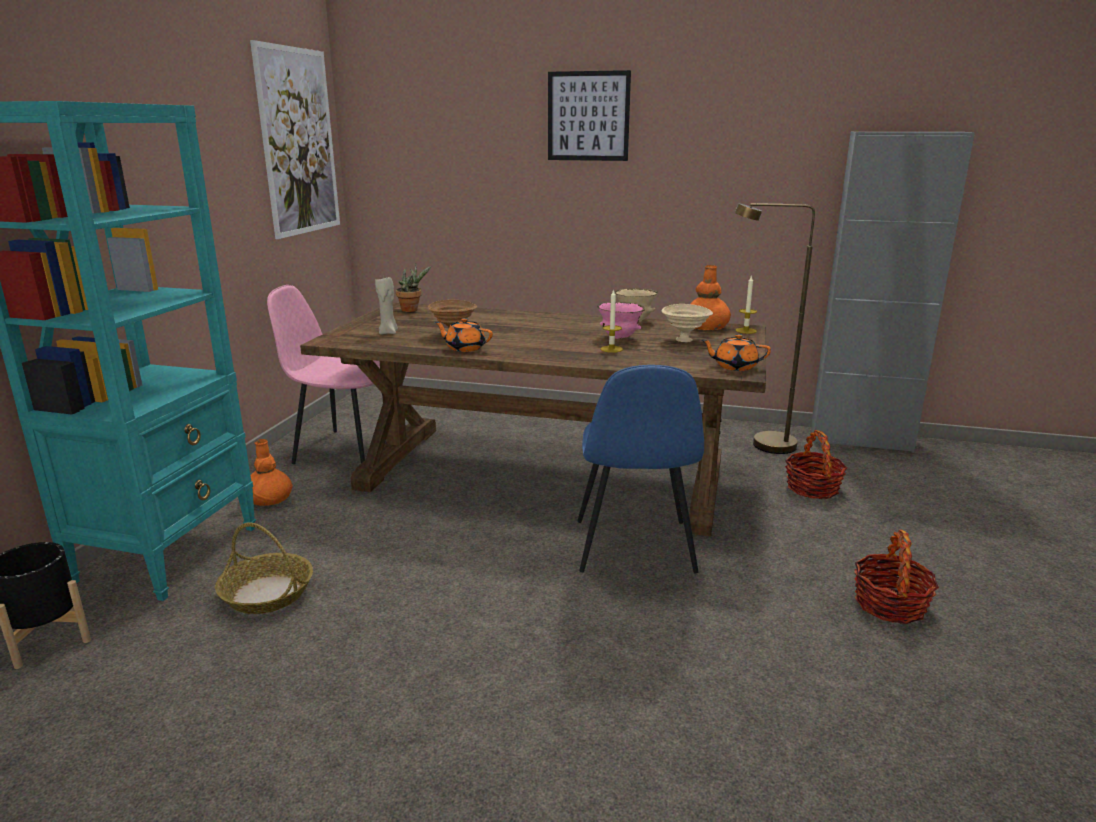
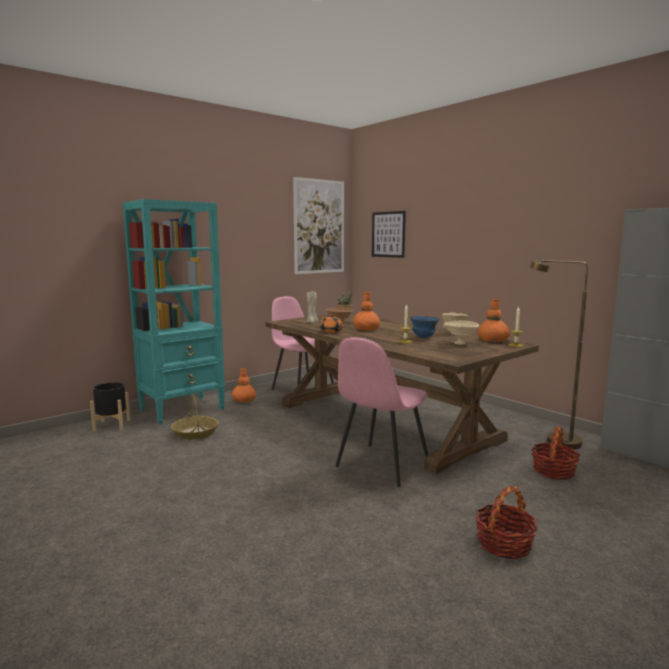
camera: 35 degrees right, 10 degrees down
(506, 334) = (366, 329): none -> orange vase
(588, 116) = (468, 208): picture -> picture (388, 234)
(619, 338) = (423, 338): pink bowl -> blue bowl
(634, 548) = (381, 465): blue chair -> pink chair
(734, 366) = (457, 357): orange teapot -> none

